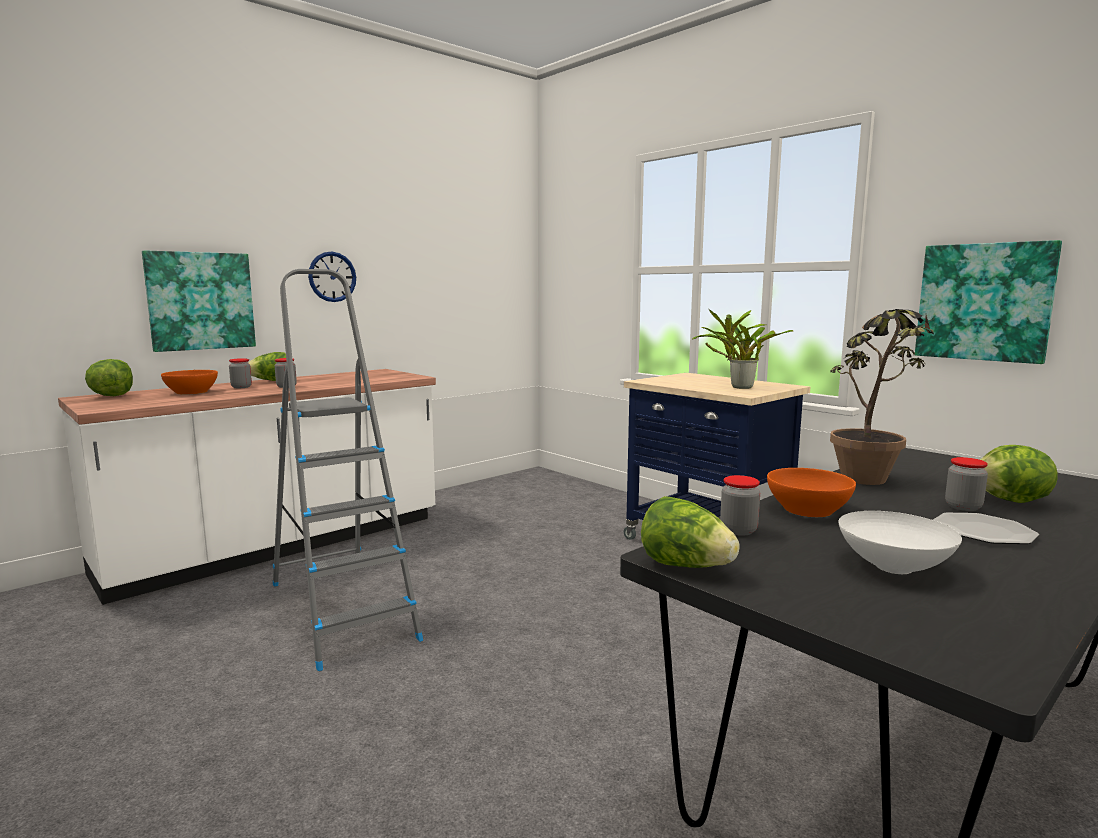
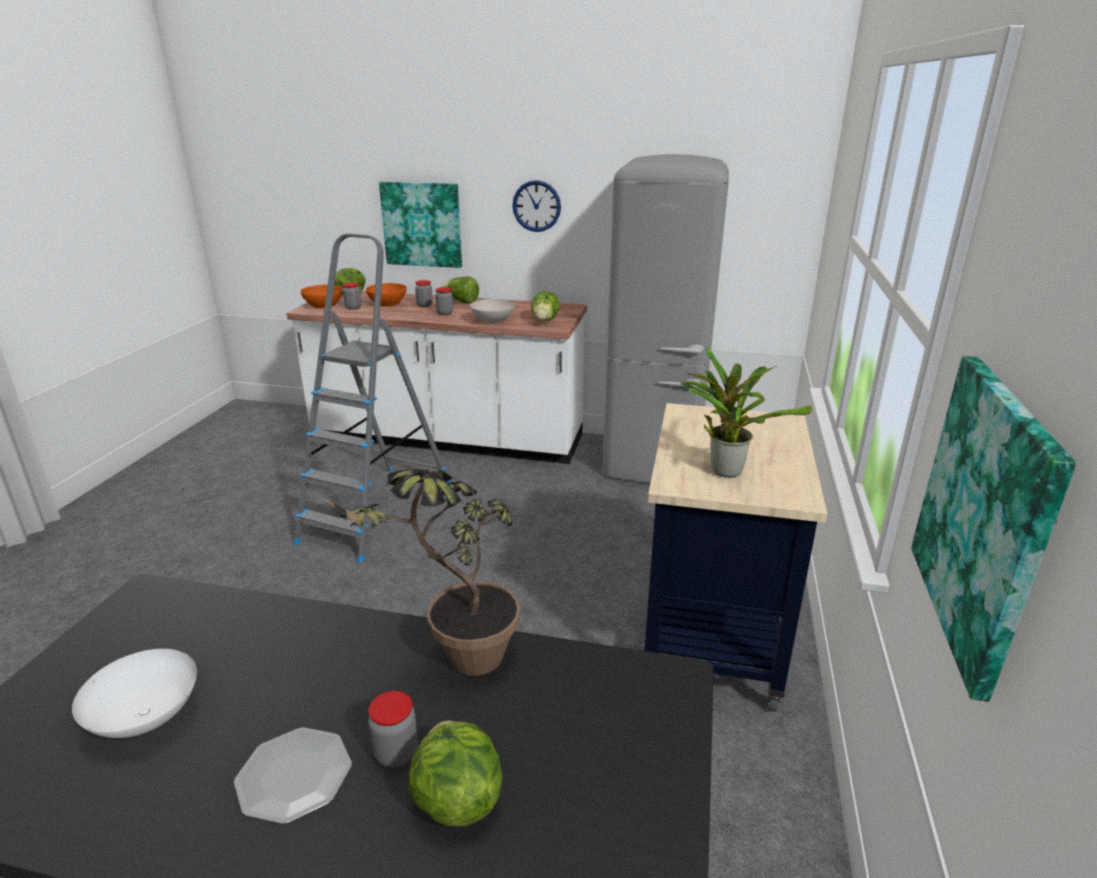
camera: 55 degrees right, 15 degrees up
(353, 382) = (492, 321): none -> white bowl
(481, 497) = (653, 463): none -> grey fridge
(686, 566) = (120, 607): lettuce -> lettuce (544, 321)
(738, 530) = (224, 611): jar -> jar (353, 307)
(808, 509) = (314, 637): orange bowl -> orange bowl (323, 305)

